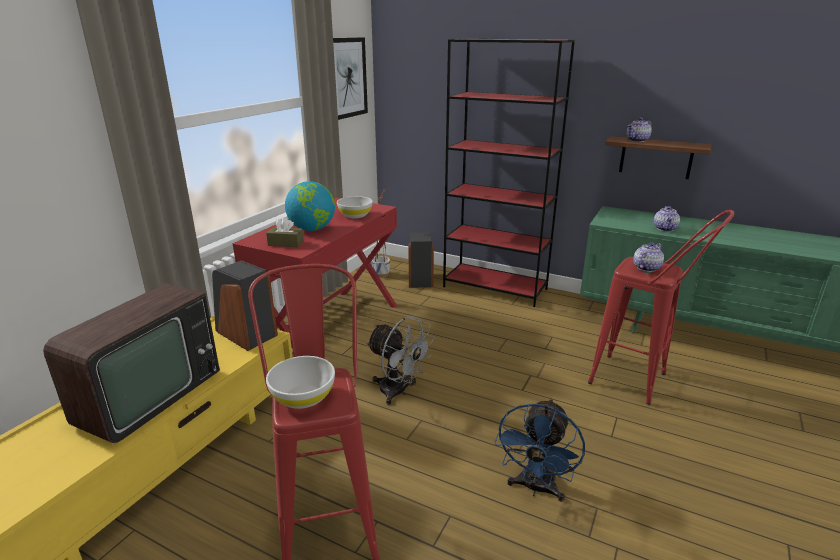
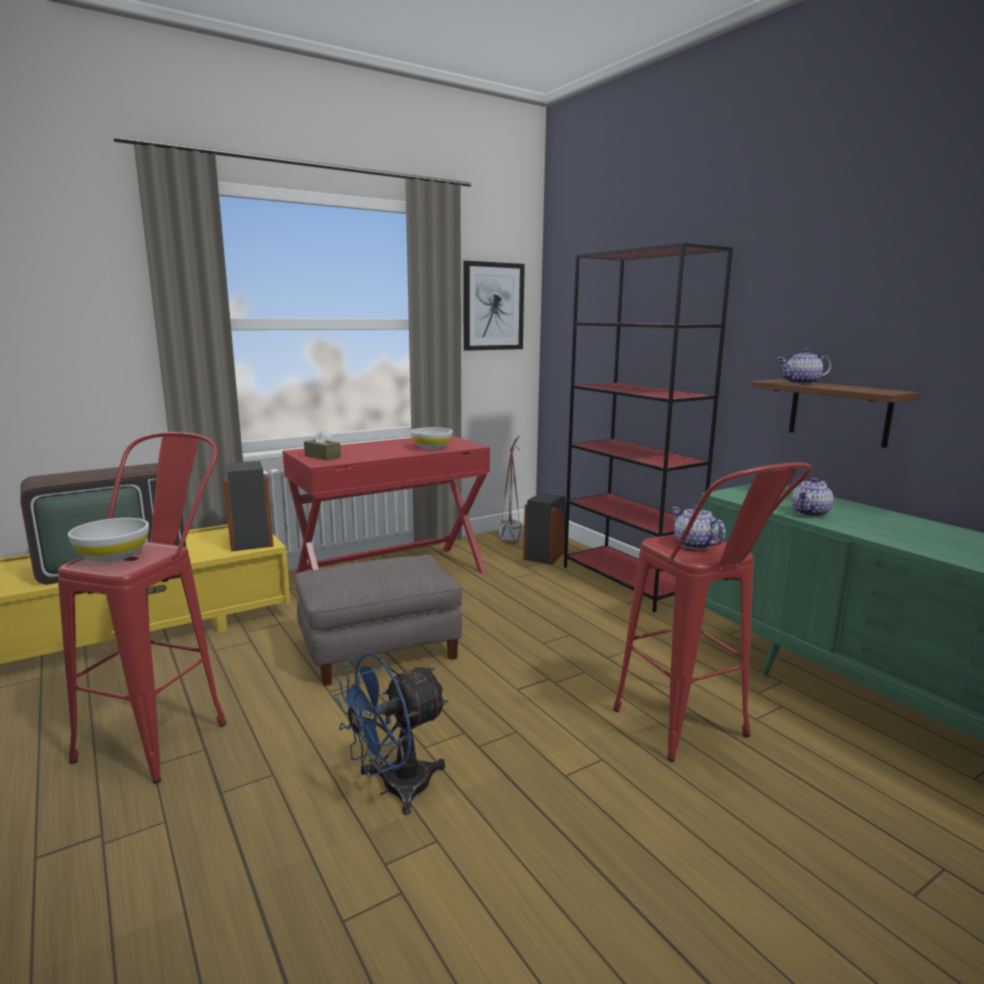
camera: 30 degrees right, 10 degrees down
(312, 229) = (368, 451): globe -> none
(399, 392) = (380, 648): grey fan -> grey ottoman
(646, 268) = (694, 545): teapot -> teapot turned 105 degrees counterclockwise

